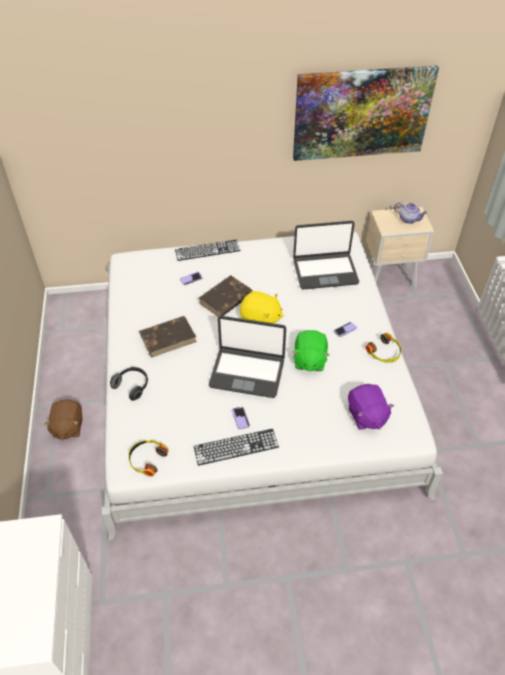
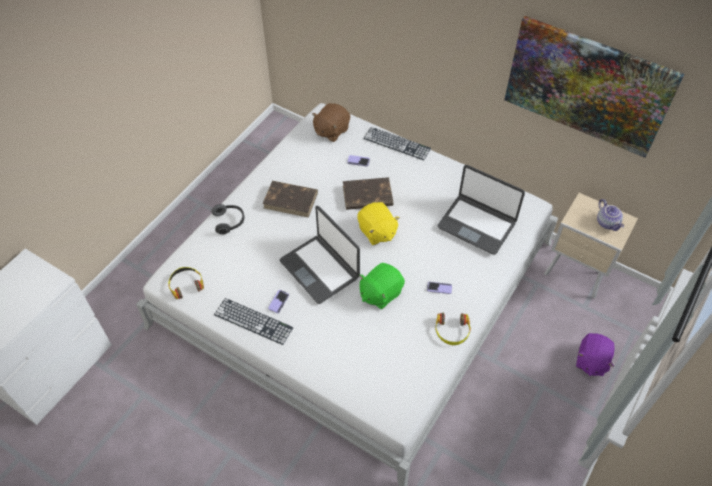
camera: 40 degrees right, 5 degrees up
(67, 427) = (193, 226): brown plush toy -> brown plush toy (331, 131)
(366, 416) = (376, 372): purple plush toy -> purple plush toy (591, 361)

